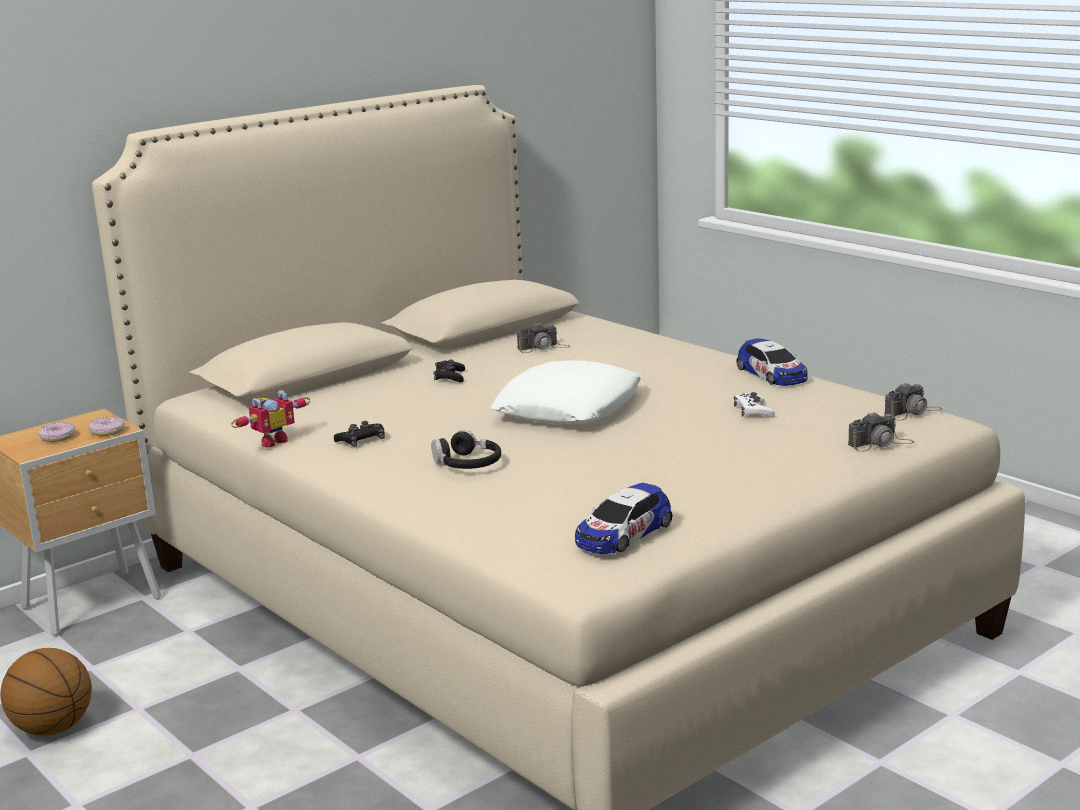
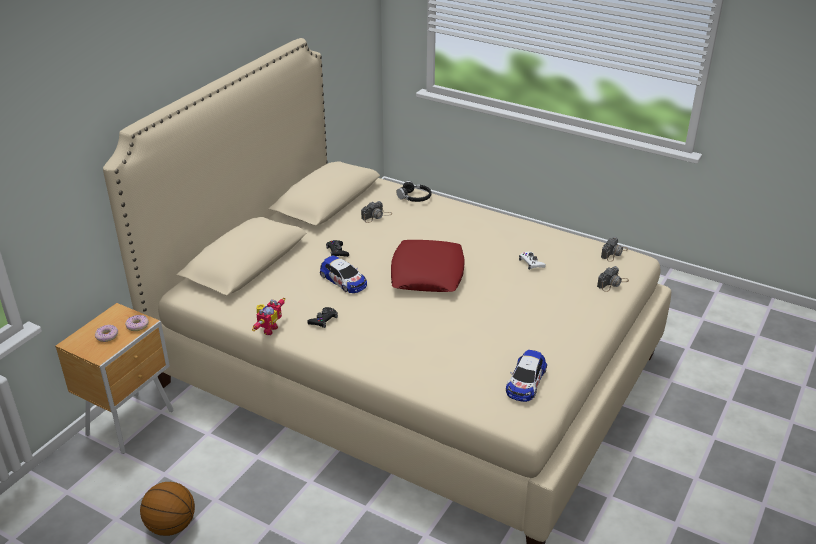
camera: 20 degrees left, 15 degrees up
(467, 464) = (402, 333): black headphones -> black headphones (414, 197)
(568, 407) = (427, 273): white pillow -> red pillow
(772, 374) = (522, 227): toy car -> toy car (343, 280)

